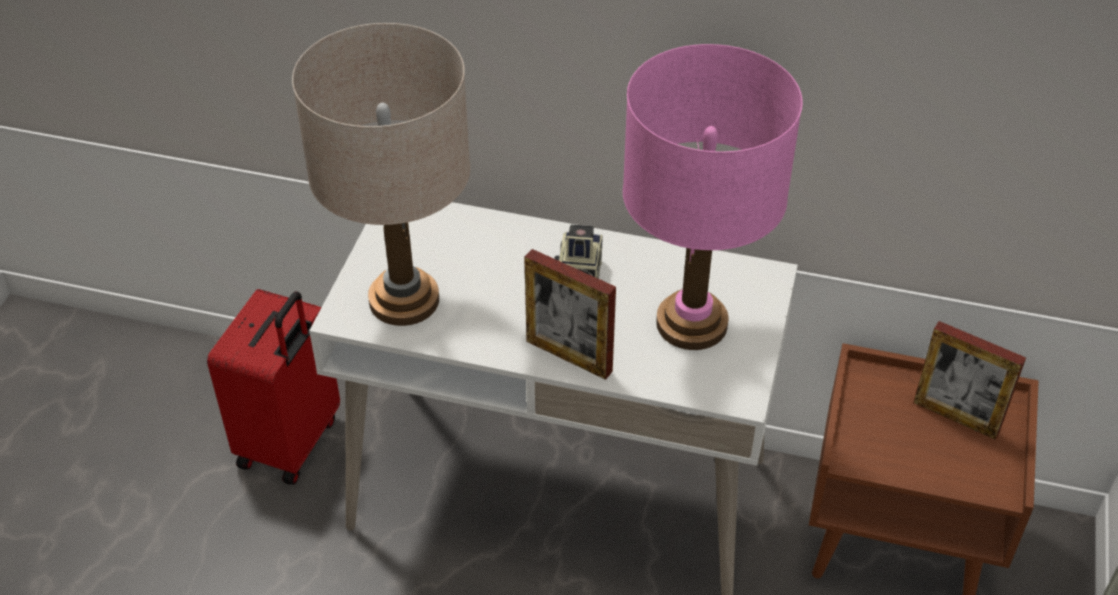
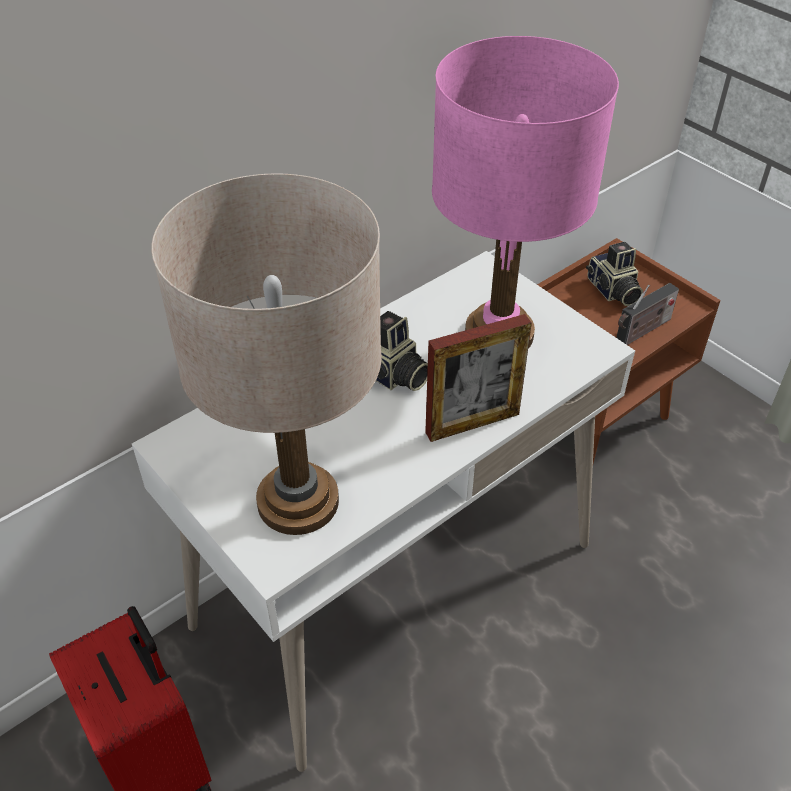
camera: 55 degrees left, 0 degrees up
(918, 466) = (641, 331): none -> radio
(956, 417) = (612, 291): picture frame -> camera

